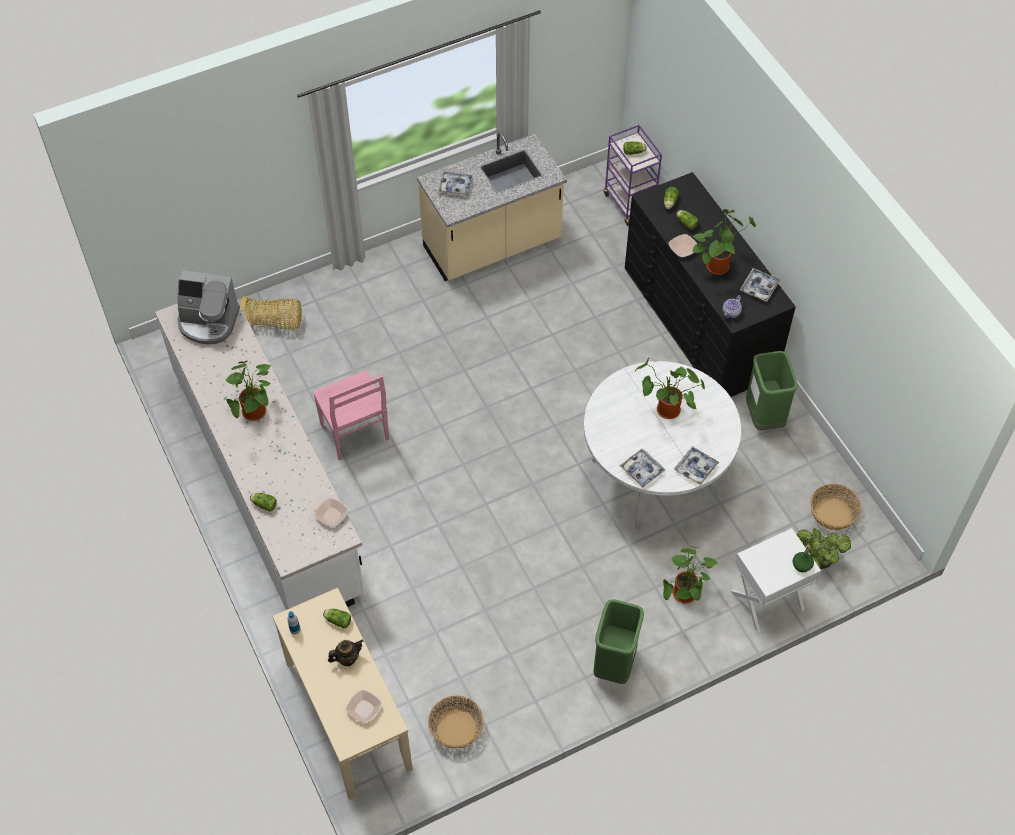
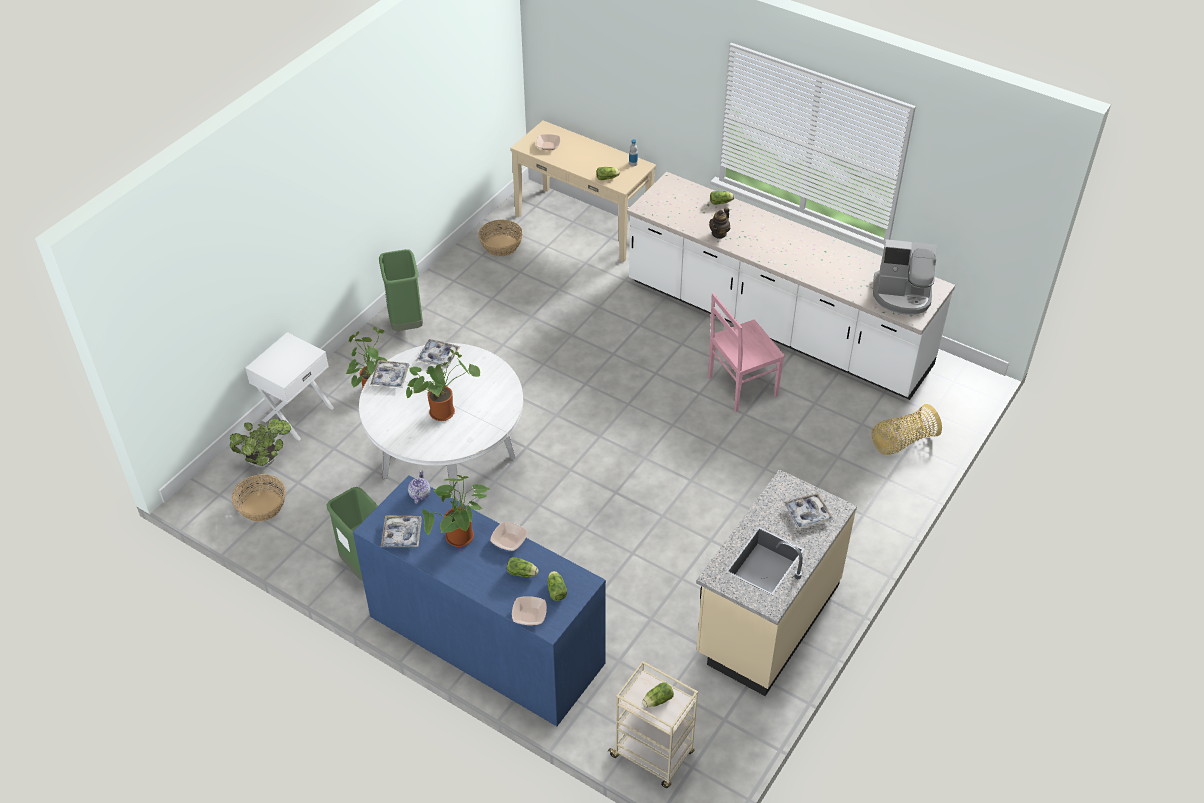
camera: 150 degrees right, 10 degrees down
(208, 322) = (902, 295): coffee machine -> coffee machine turned 150 degrees counterclockwise
(256, 414) = (789, 251): potted plant -> none
(332, 515) = (664, 215): bowl -> bowl (529, 615)
(347, 658) = (583, 163): teapot -> teapot (719, 233)
(355, 433) = (740, 387): pink chair -> pink chair turned 60 degrees counterclockwise
(629, 203) = (653, 755): purple cart -> beige cart
(699, 321) = (486, 639): black dresser -> blue dresser
(802, 565) = (263, 364): green bottle -> none

